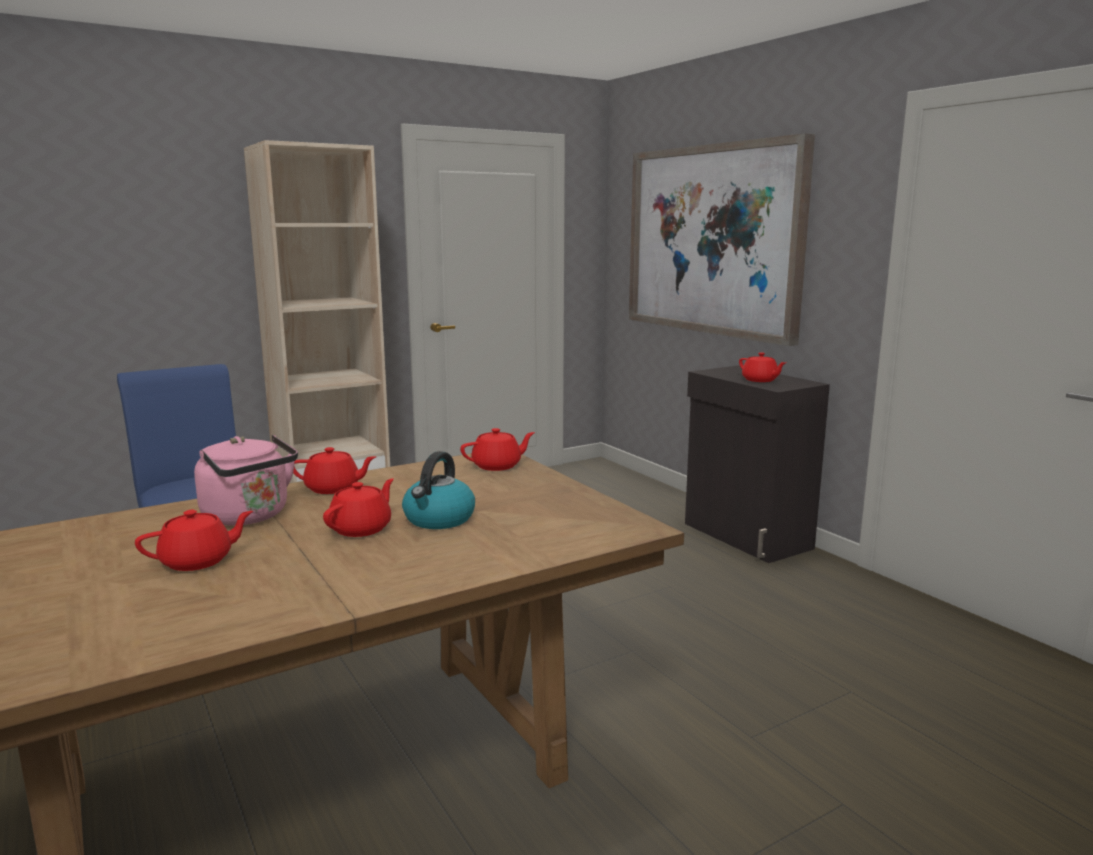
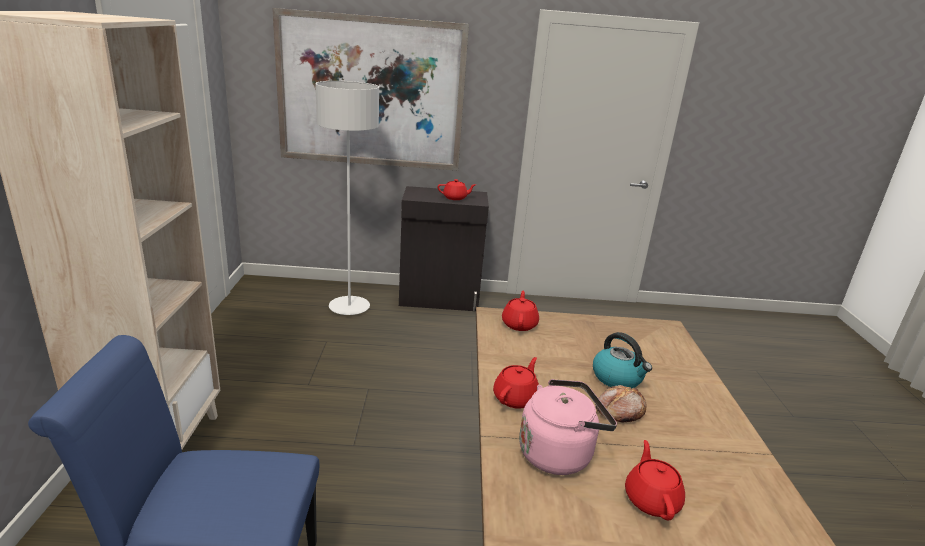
camera: 60 degrees left, 10 degrees up
(361, 529) = (619, 410): red teapot -> bread
(633, 507) = (349, 307): none -> grey floor lamp

